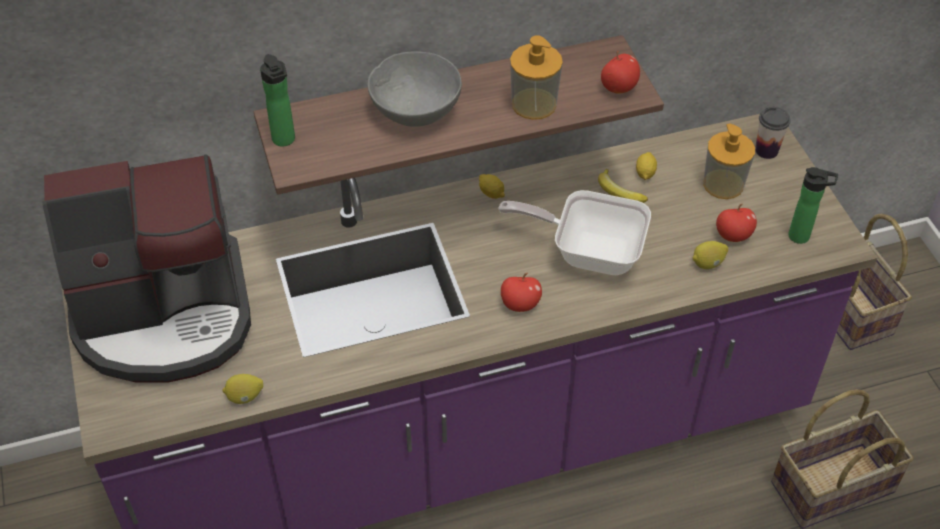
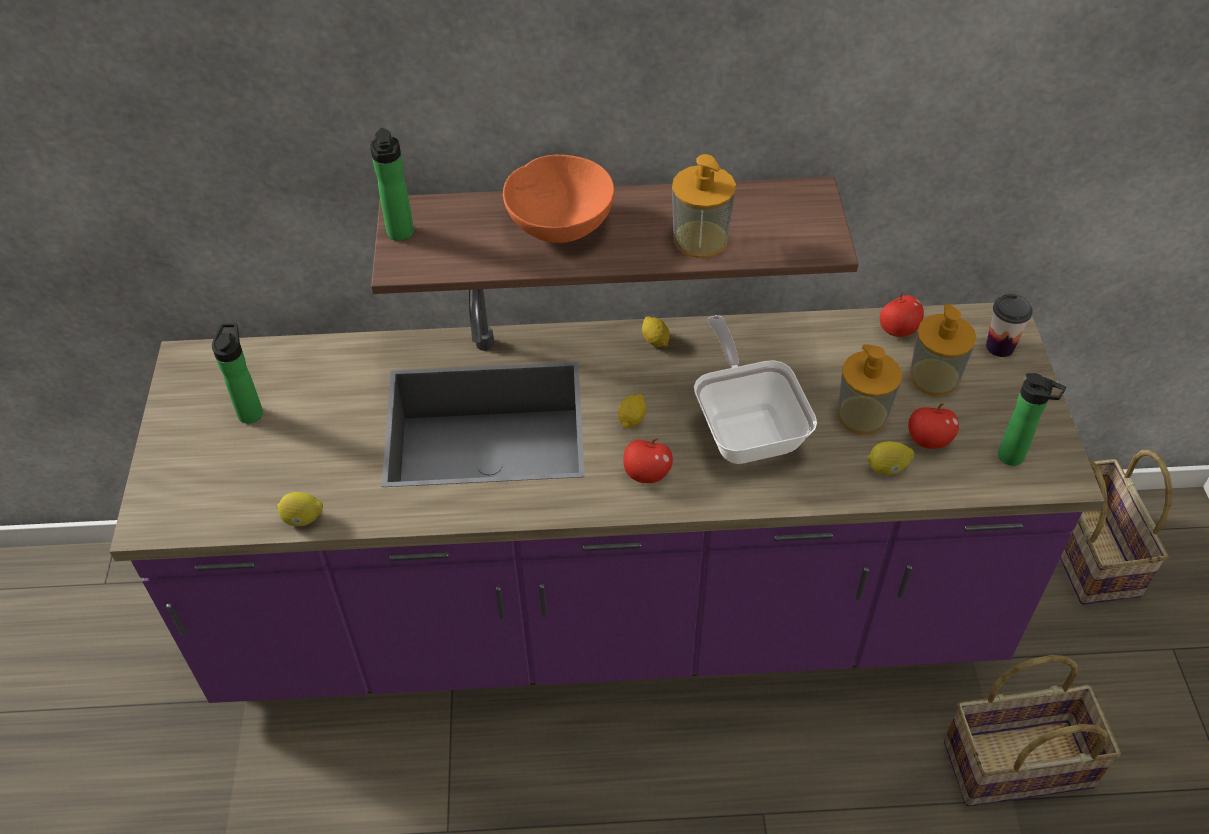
camera: 15 degrees right, 0 degrees up
(164, 315) = (251, 411): coffee machine -> bottle
(415, 111) = (560, 225): grey bowl -> orange bowl
(588, 251) = (746, 427): frying pan -> frying pan turned 45 degrees clockwise
(618, 193) = (804, 365): banana -> none
(619, 88) = (809, 236): apple -> apple (898, 330)
(645, 173) = (843, 348): lemon -> lemon (632, 419)
(676, 225) = (862, 415): none -> soap dispenser

